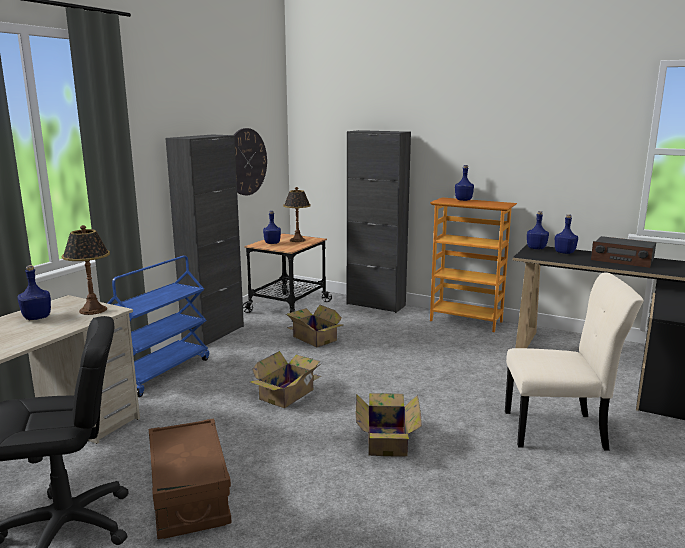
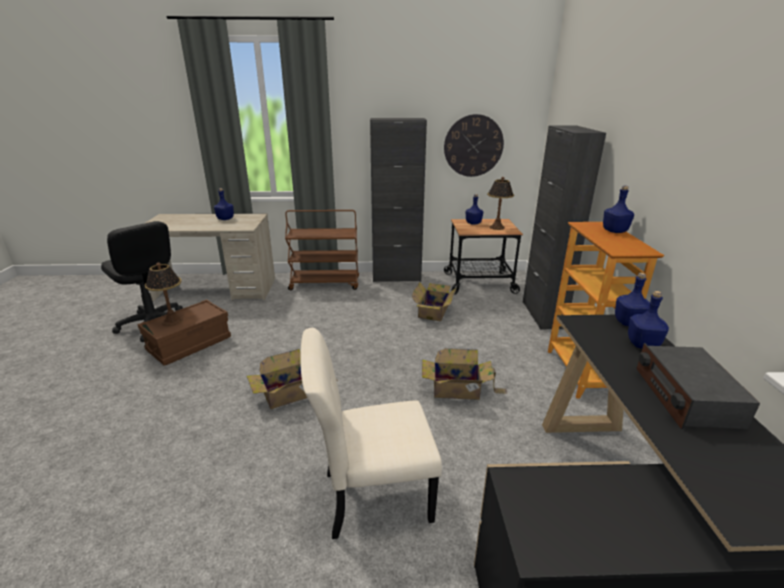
camera: 60 degrees right, 10 degrees up
(92, 310) = (244, 224): table lamp -> table lamp (172, 321)
(161, 372) = (325, 284): blue cart -> brown cart
(288, 394) = (331, 332): cardboard box -> cardboard box (458, 389)
(559, 431) = (372, 496): beige chair -> beige chair turned 105 degrees clockwise

